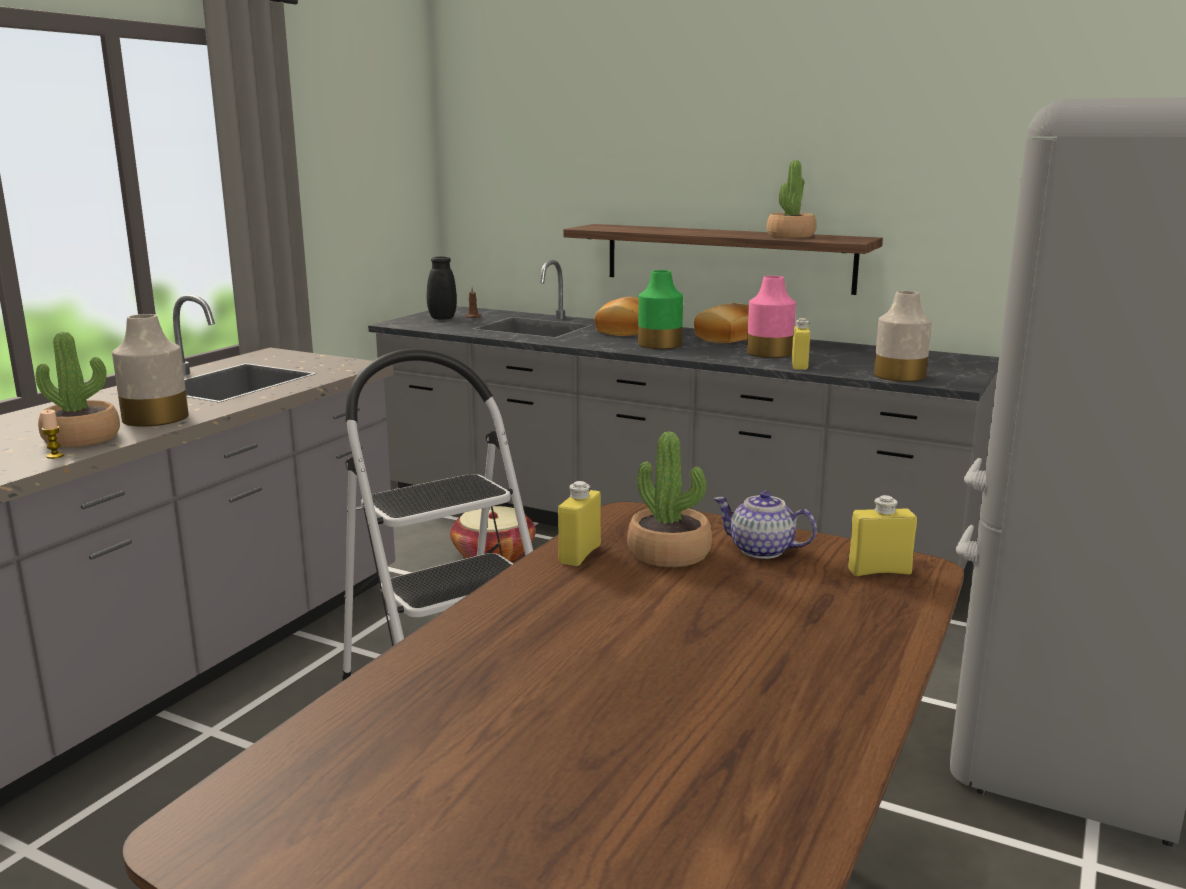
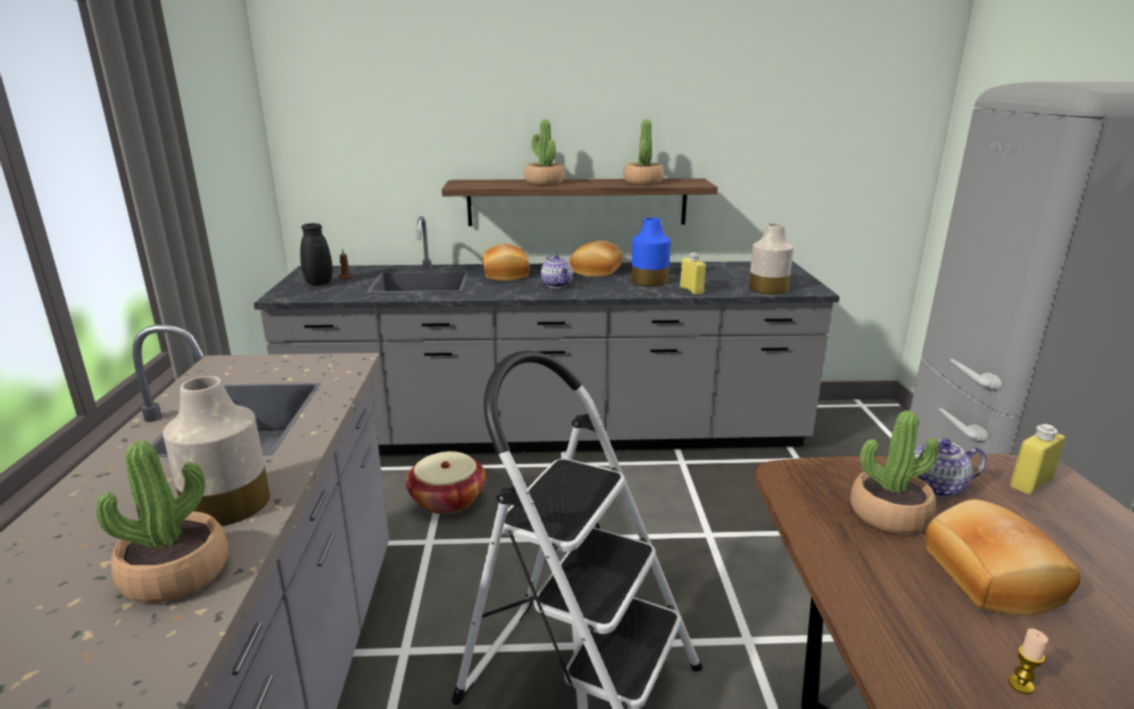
camera: 30 degrees left, 5 degrees up
(55, 456) = (182, 622): candle -> candle (1021, 685)
(580, 554) = (834, 541): yellow bottle -> none
(660, 344) = (557, 284): green vase -> teapot
(672, 605) = (989, 577): none -> bread
(680, 230) = (544, 182): none -> potted plant
(769, 352) = (649, 280): pink vase -> blue vase

